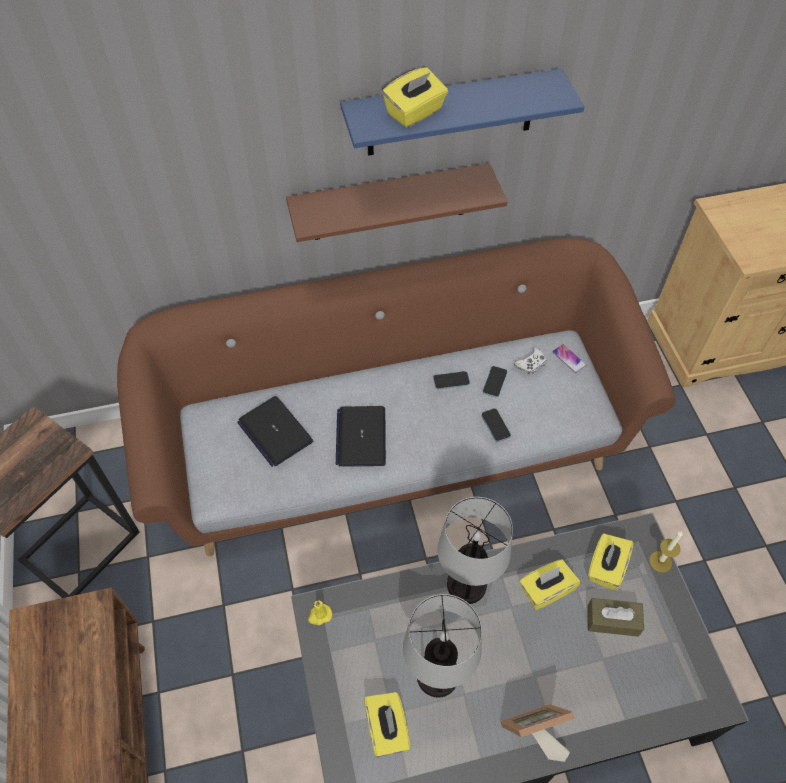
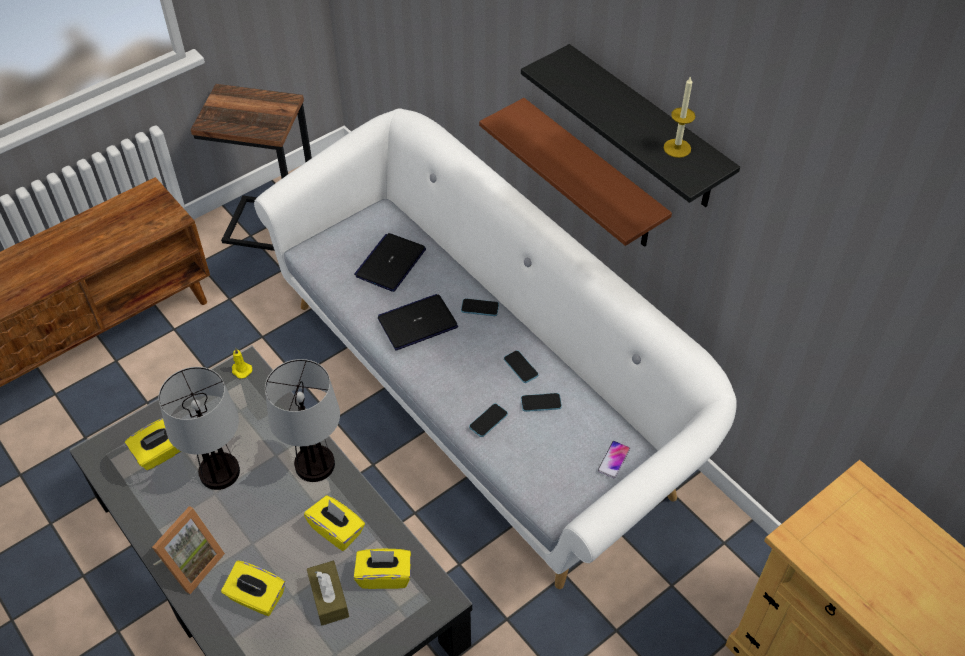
camera: 65 degrees right, 5 degrees down
(370, 384) = (480, 308): none -> phone
(392, 444) = (482, 392): brown sofa -> white sofa
(415, 113) = (588, 90): yellow tissue box -> yellow tissue box (256, 597)
(451, 113) = (646, 130): blue shelf -> black shelf
(531, 364) = (584, 427): white game controller -> none
(534, 735) = (191, 564): picture frame -> picture frame turned 75 degrees clockwise
(660, 561) = (414, 625): candle -> candle (677, 148)

